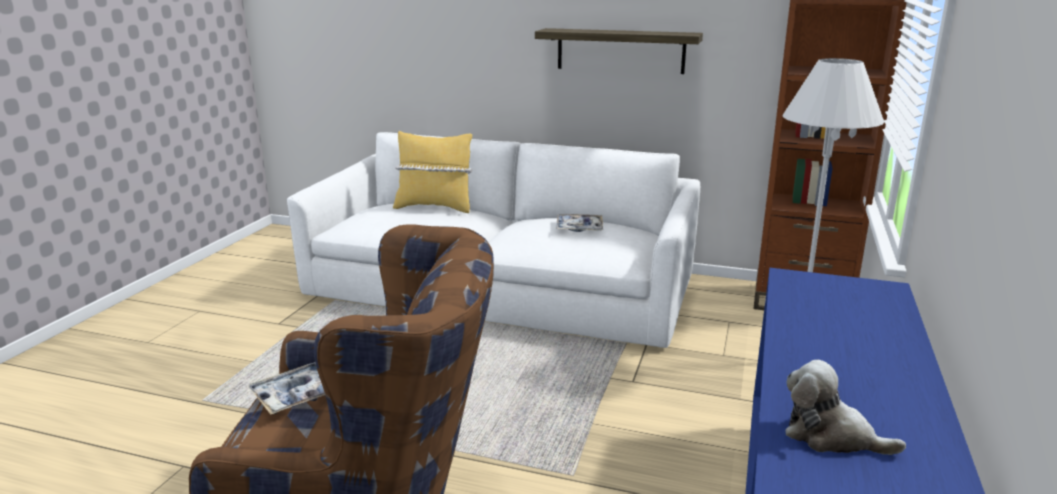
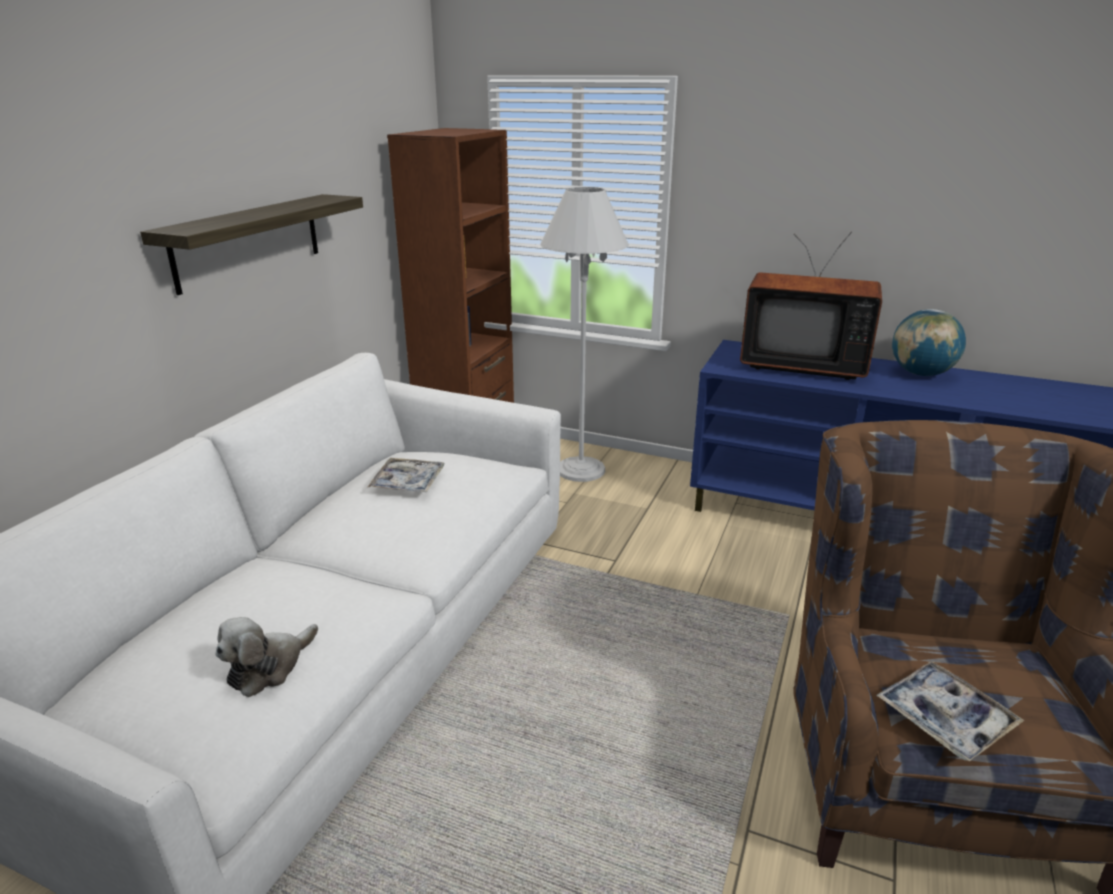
camera: 85 degrees left, 5 degrees up
(434, 207) = (212, 611): yellow pillow -> none
(831, 436) = (976, 394): plush toy -> plush toy (268, 667)
(849, 321) = (802, 364): none -> television
(895, 405) = (921, 374): none -> globe

